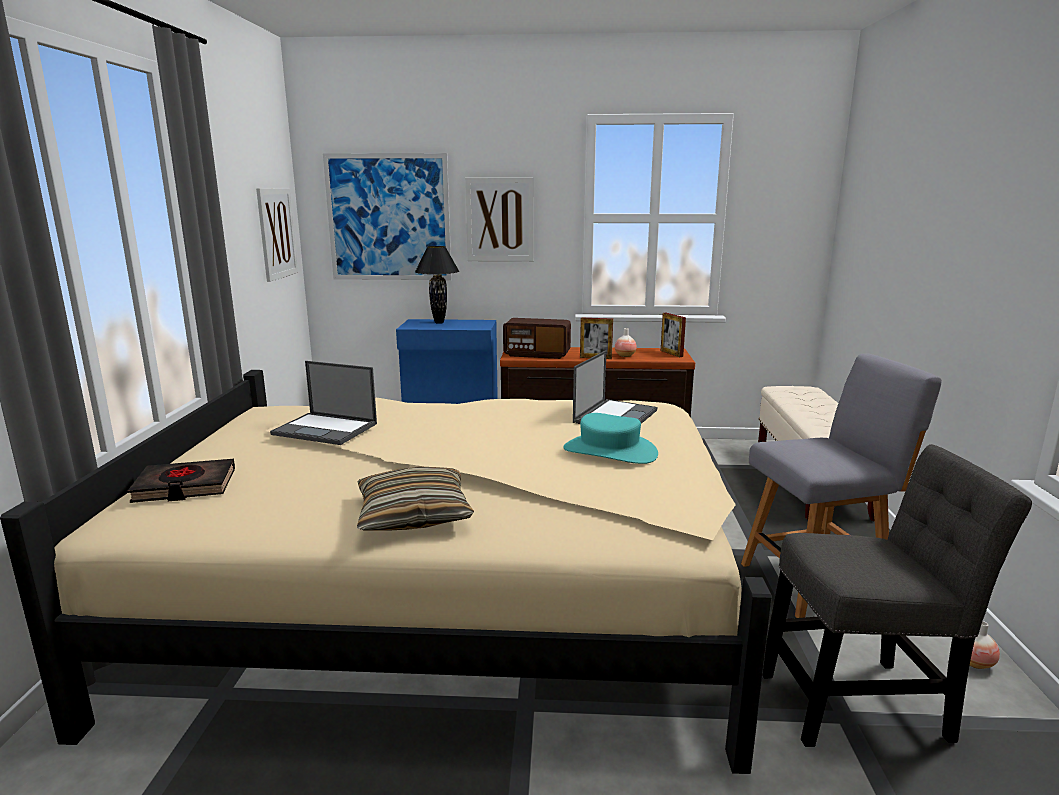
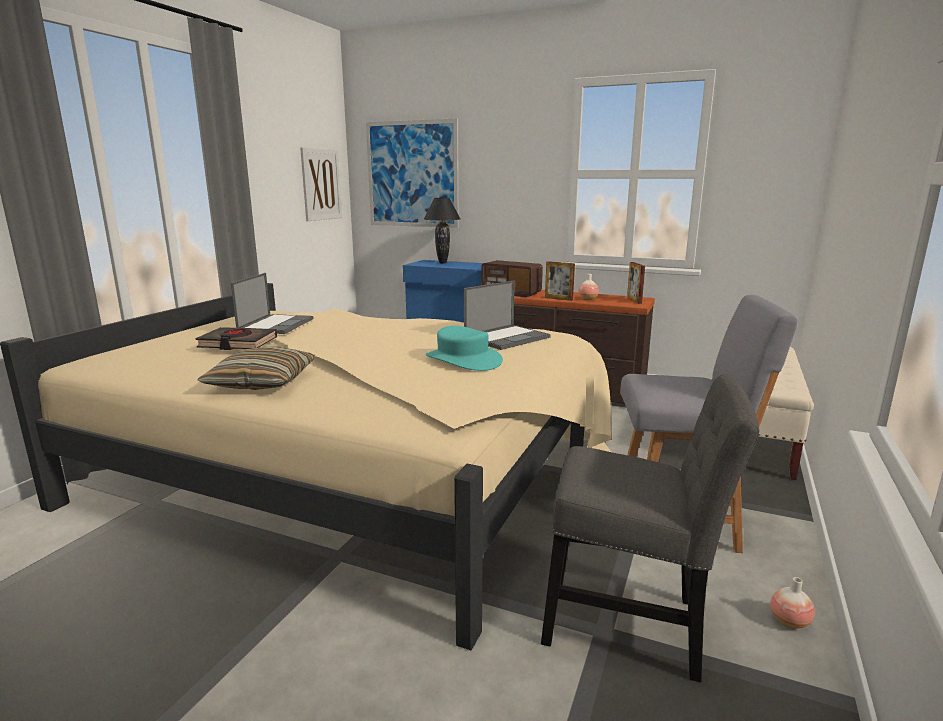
camera: 20 degrees right, 0 degrees up
(185, 487) = (148, 348): black book -> black book (238, 343)
(326, 429) = (276, 325): laptop -> laptop turned 120 degrees counterclockwise
(500, 219) = (498, 175): picture -> none

